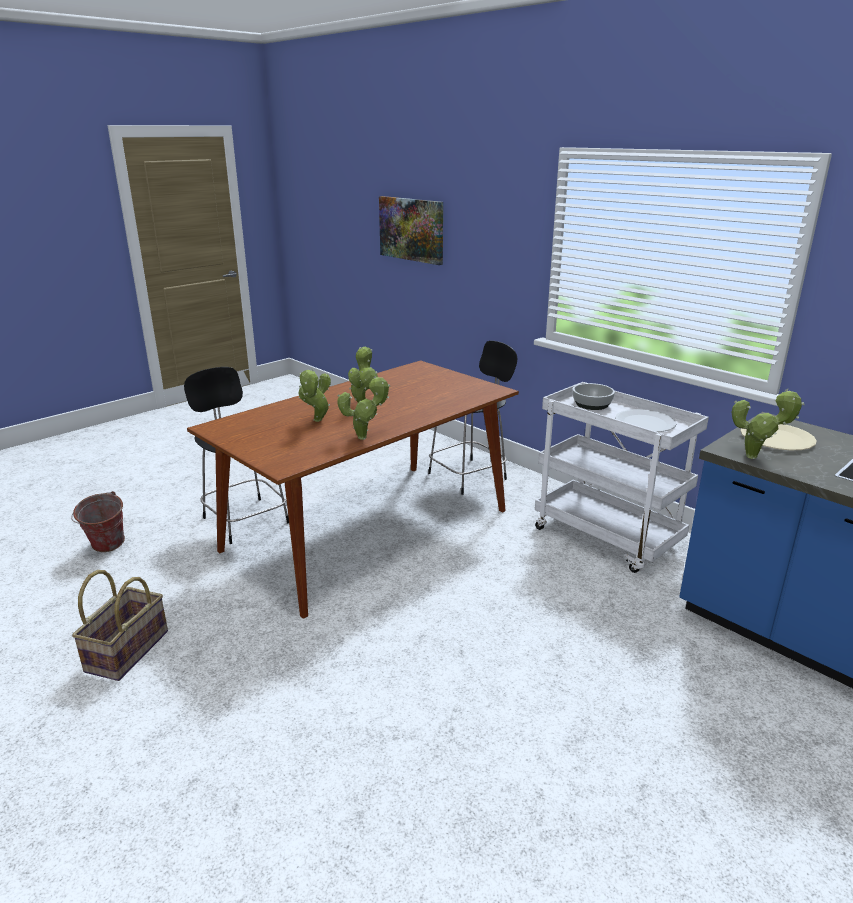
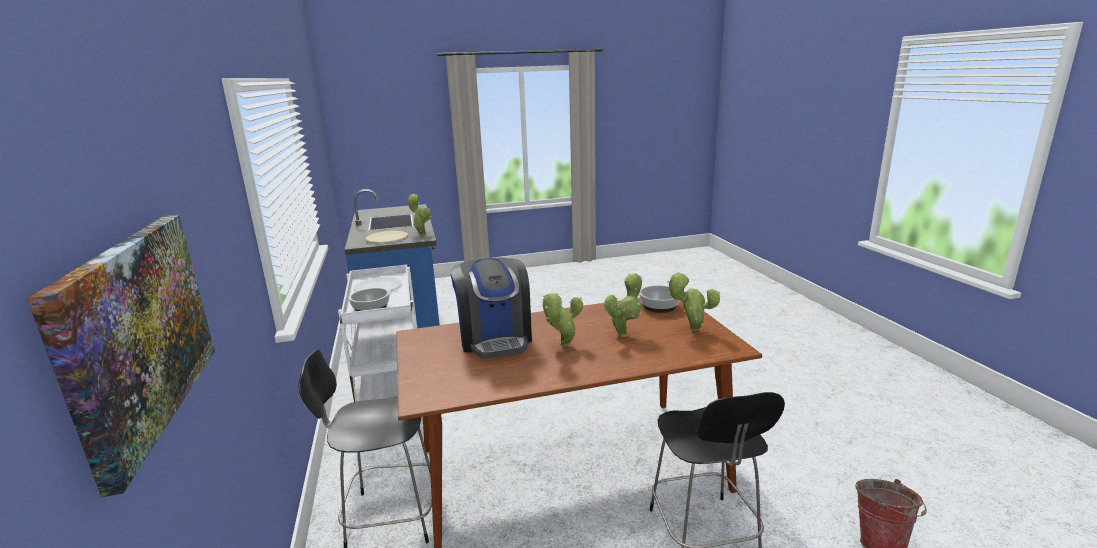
camera: 150 degrees left, 5 degrees down
(126, 650) = (797, 417): basket -> none
(295, 454) = (659, 306): none -> bowl
(365, 437) = (593, 310): potted plant -> potted plant (691, 329)
(426, 399) = (495, 338): none -> coffee machine

